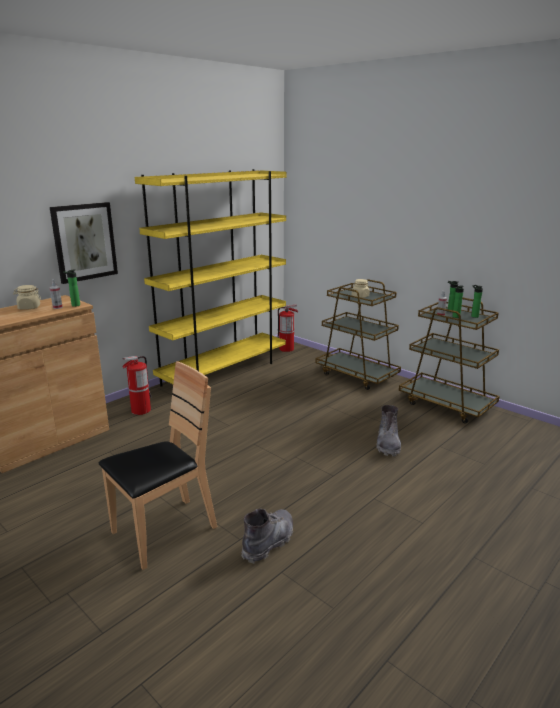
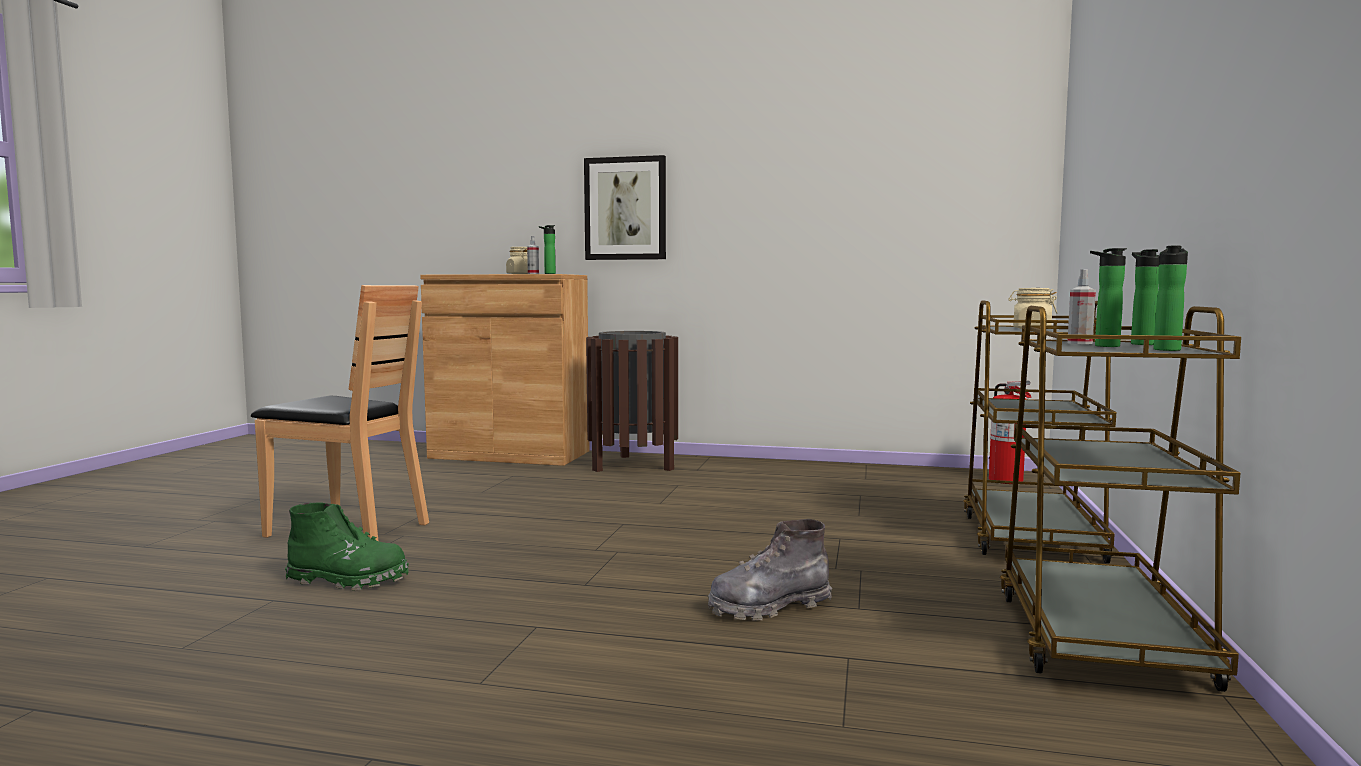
camera: 60 degrees right, 15 degrees down
(140, 410) = (632, 465): fire extinguisher -> brown trash can
(224, 371) = (827, 470): yellow bookcase -> none
(269, 542) = (348, 580): grey boot -> green boot

